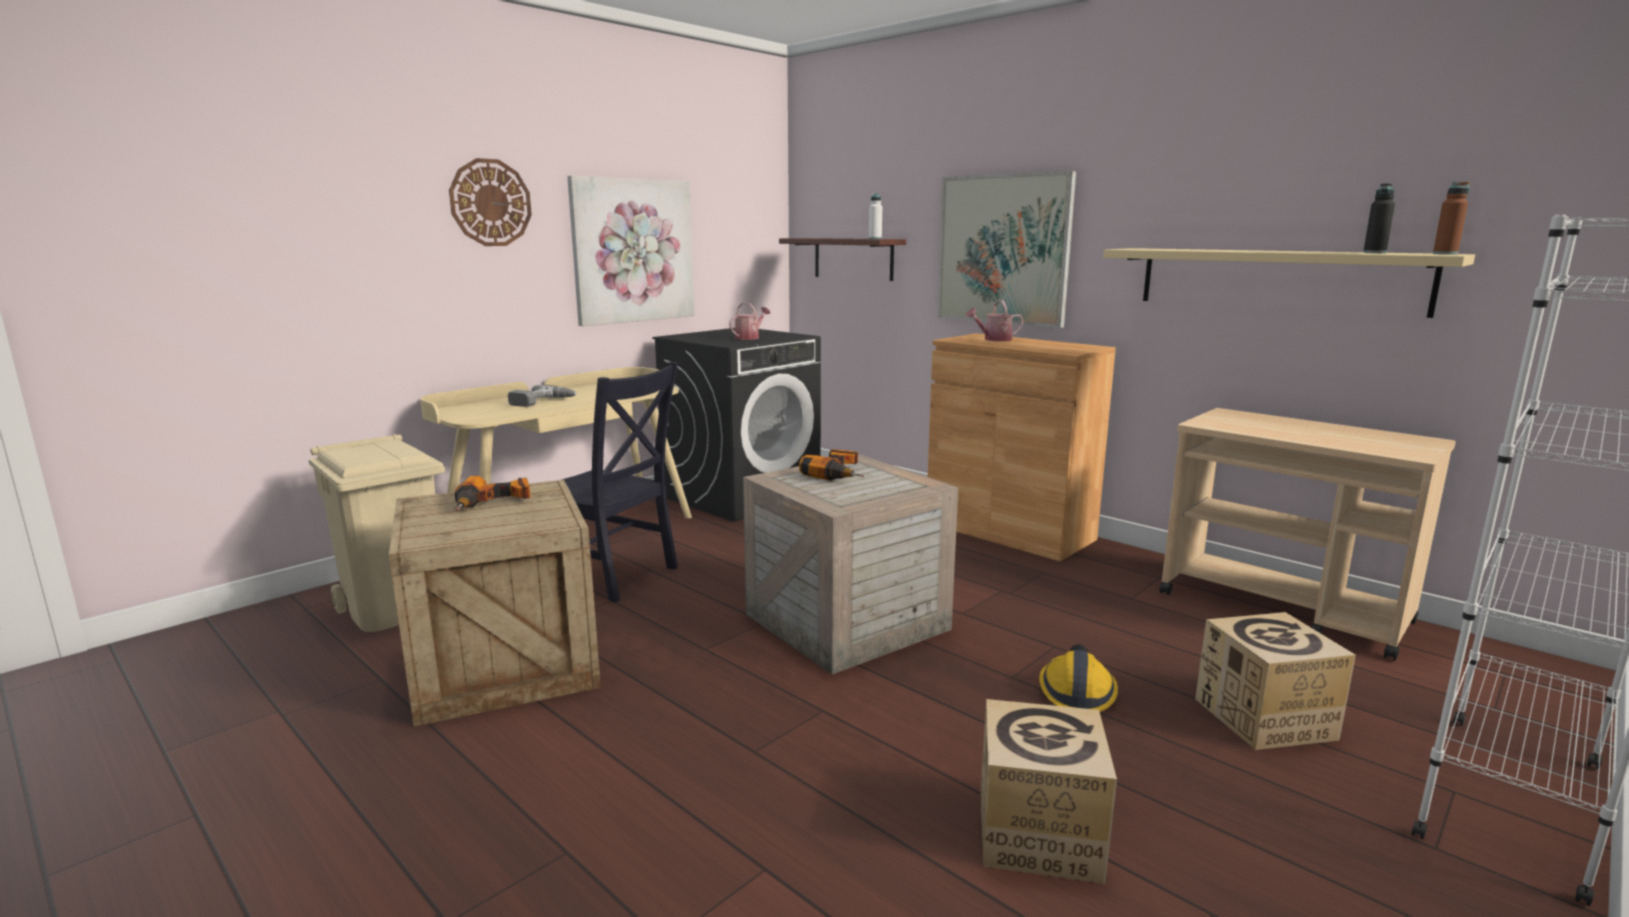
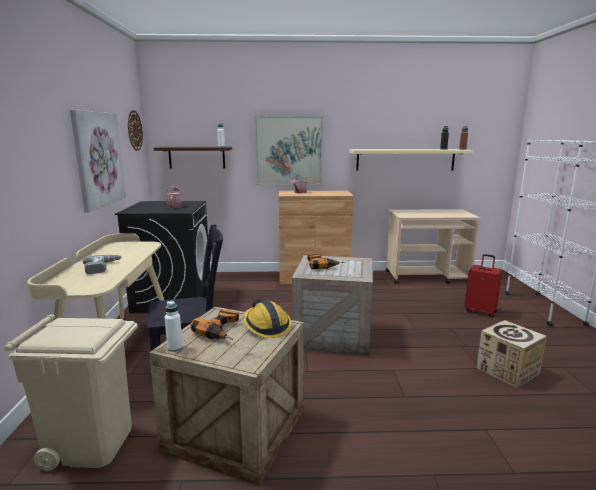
camera: 45 degrees left, 0 degrees up
(420, 503) = (175, 348): none -> white bottle
(490, 203) = (38, 129): wall clock -> wall clock (134, 130)
(1076, 691) = (435, 324): hard hat -> hard hat (266, 326)
(1264, 718) = (480, 311): cardboard box -> red suitcase

